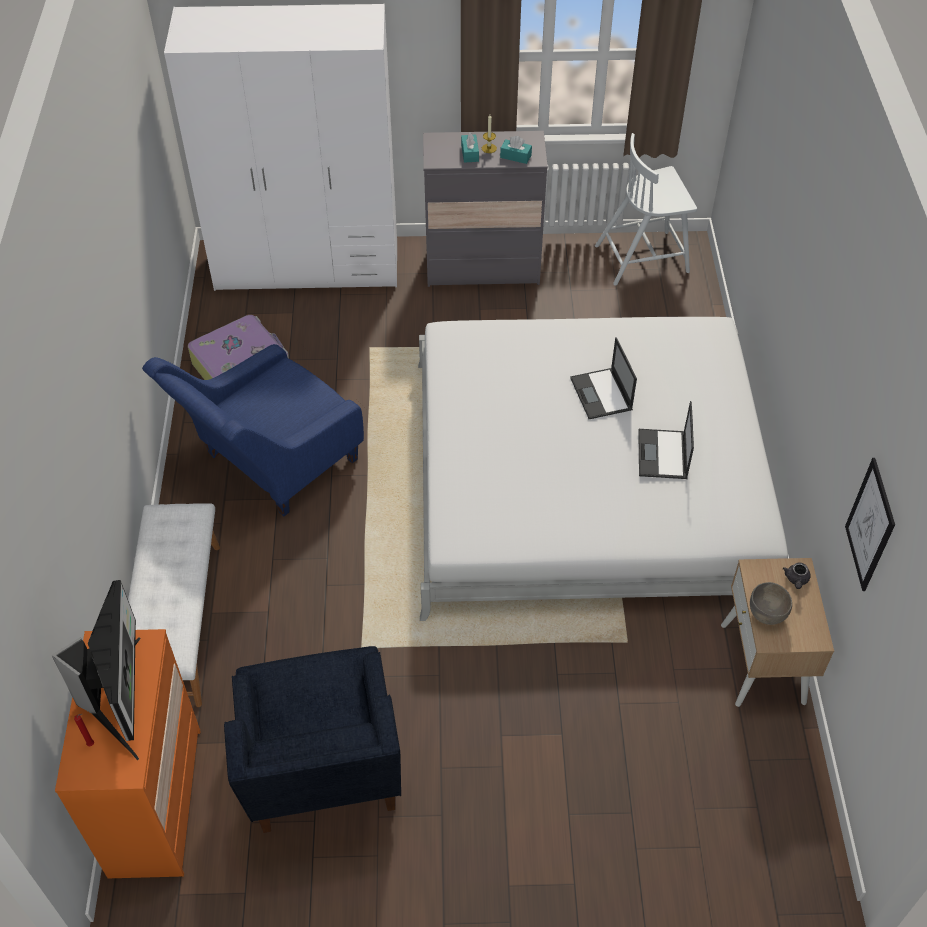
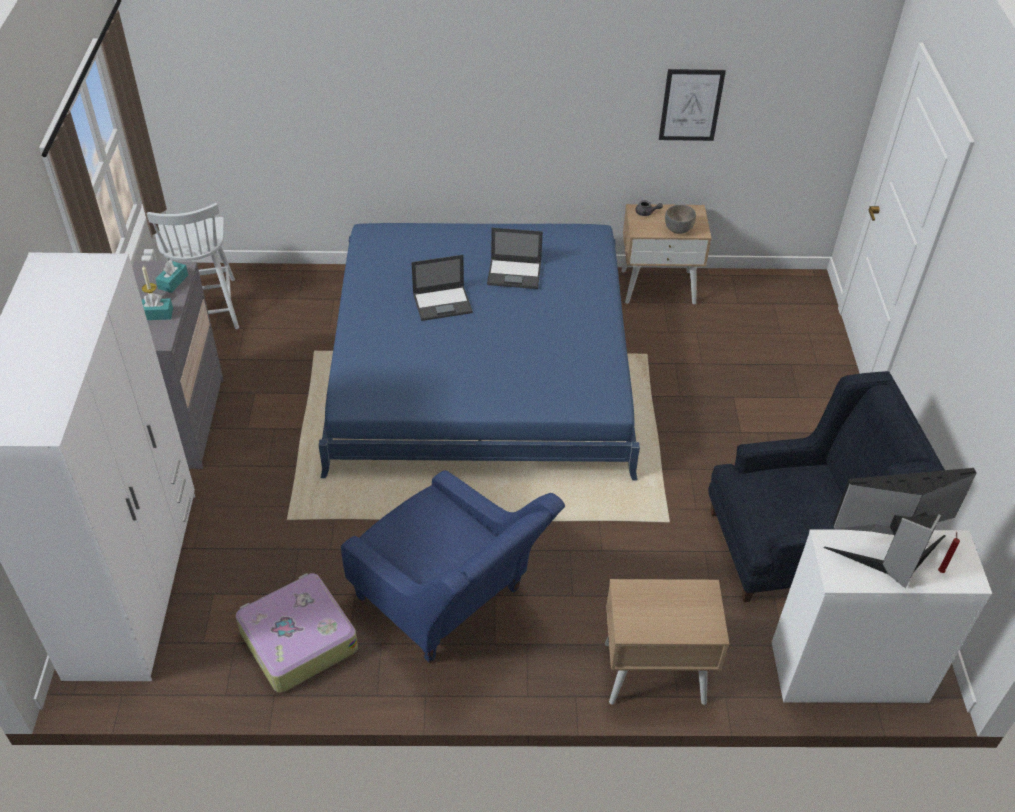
camera: 90 degrees left, 5 degrees down
(156, 802) = (848, 672): orange dresser -> white dresser
(178, 623) = (654, 672): white bench -> beige nightstand
(587, 479) = (480, 364): white bed -> blue bed

